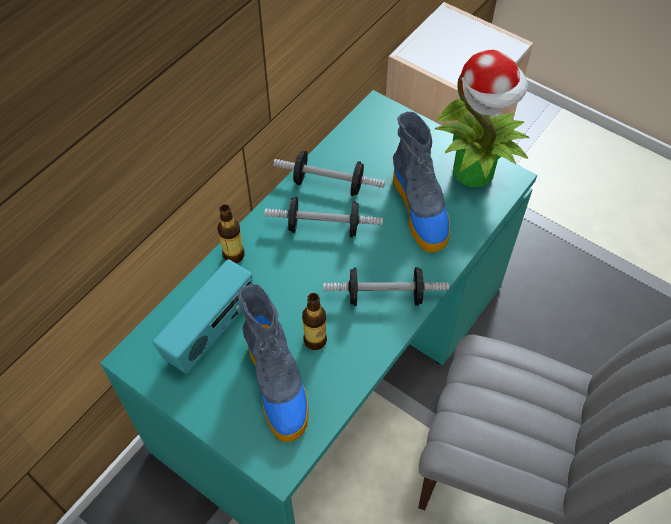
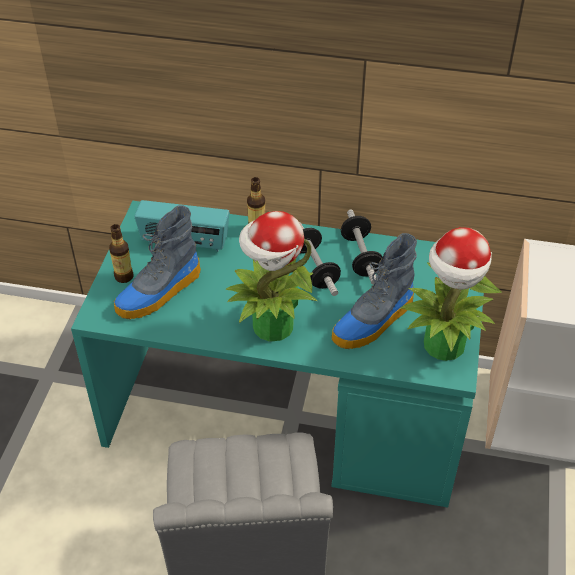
camera: 65 degrees right, 10 degrees down
(315, 340) = (208, 300): bottle -> bottle (124, 276)
(384, 296) = (271, 327): dumbbell -> potted plant

